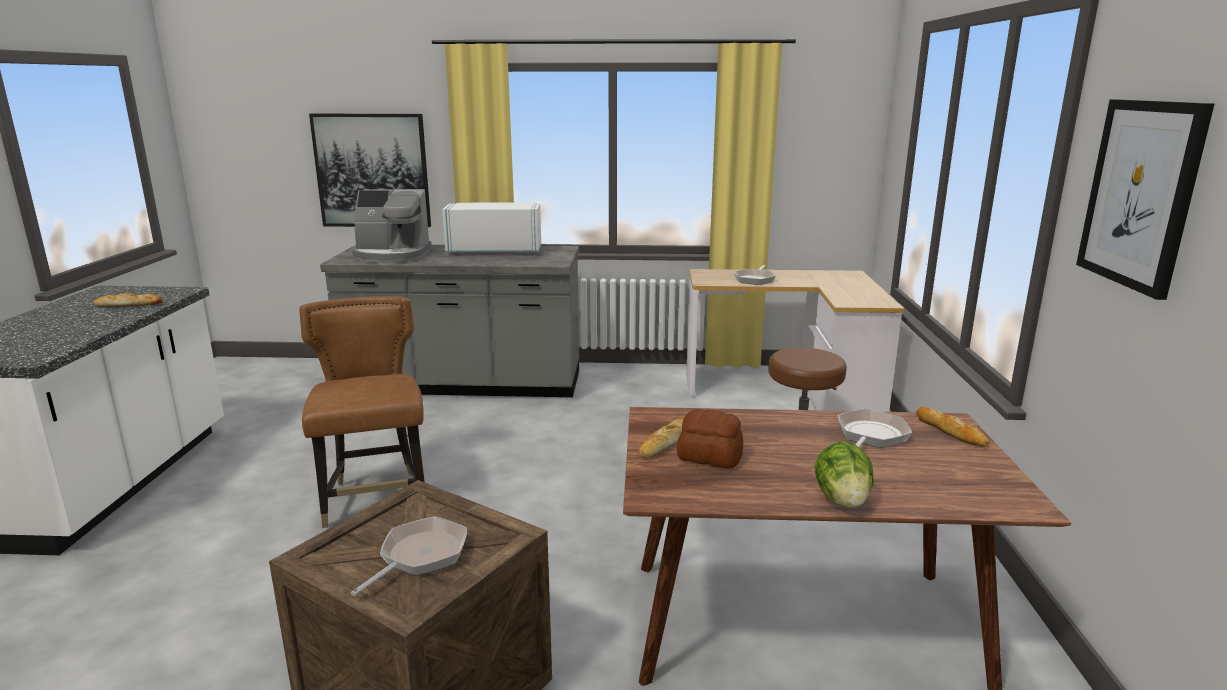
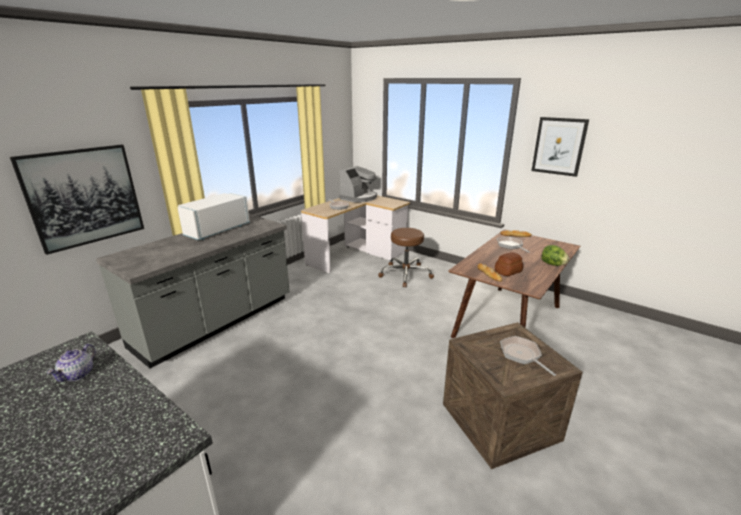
camera: 55 degrees left, 5 degrees up
(129, 305) = (78, 374): bread -> teapot
(377, 499) = (316, 392): brown chair -> none
(392, 255) = (162, 255): coffee machine -> coffee machine (359, 198)

